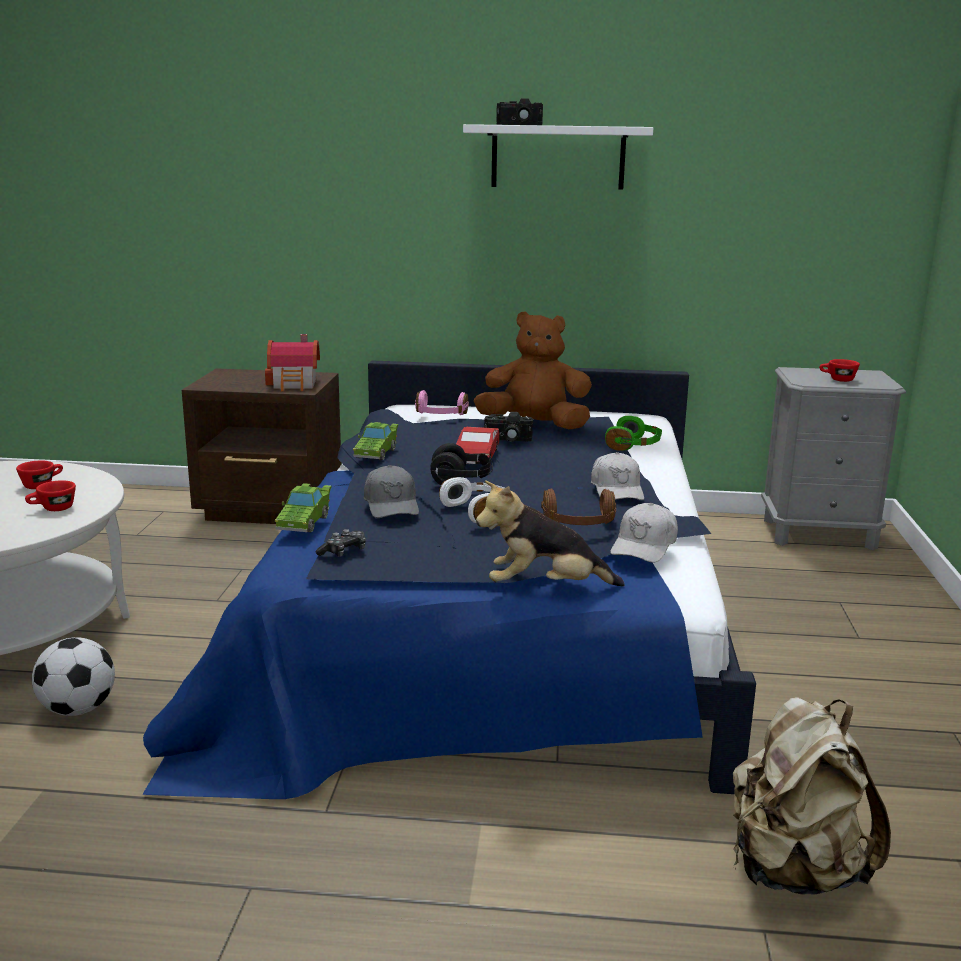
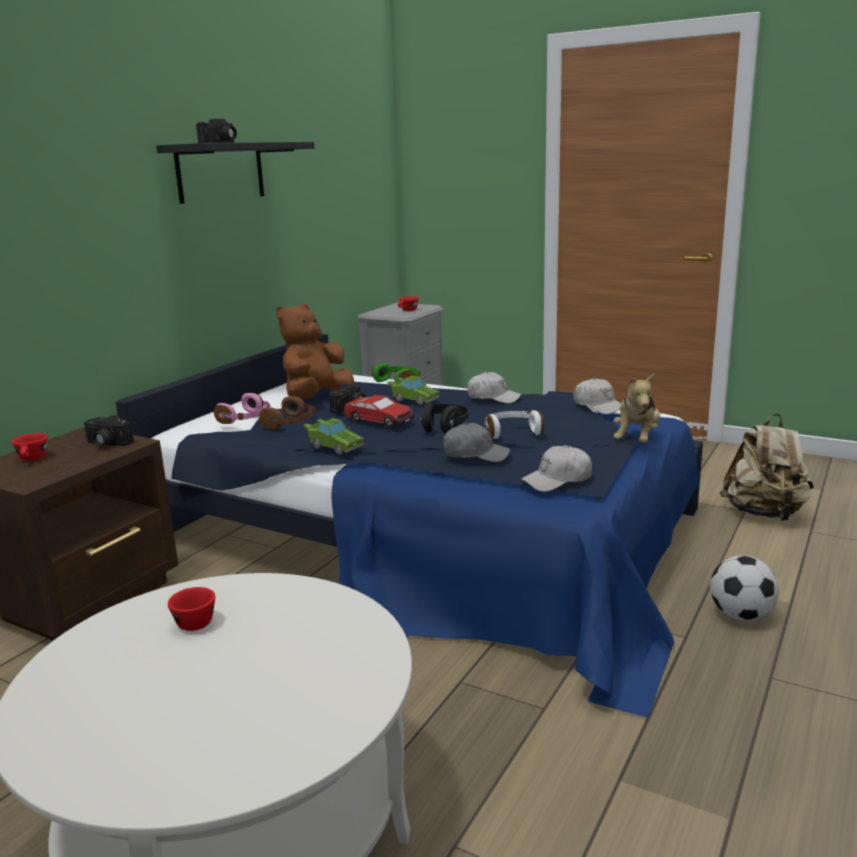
camera: 65 degrees left, 0 degrees up
(52, 509) = (296, 613): red cup -> red cup (32, 459)
(78, 710) = (477, 755): football -> football (741, 615)
(296, 384) = (106, 444): toy house -> camera
(305, 521) = (477, 487): green toy car -> green toy car (413, 399)
(343, 552) = (557, 480): game controller -> white cap
(558, 157) = (220, 172): white shelf -> black shelf
(579, 524) = (552, 413): brown headphones -> brown headphones (291, 423)

